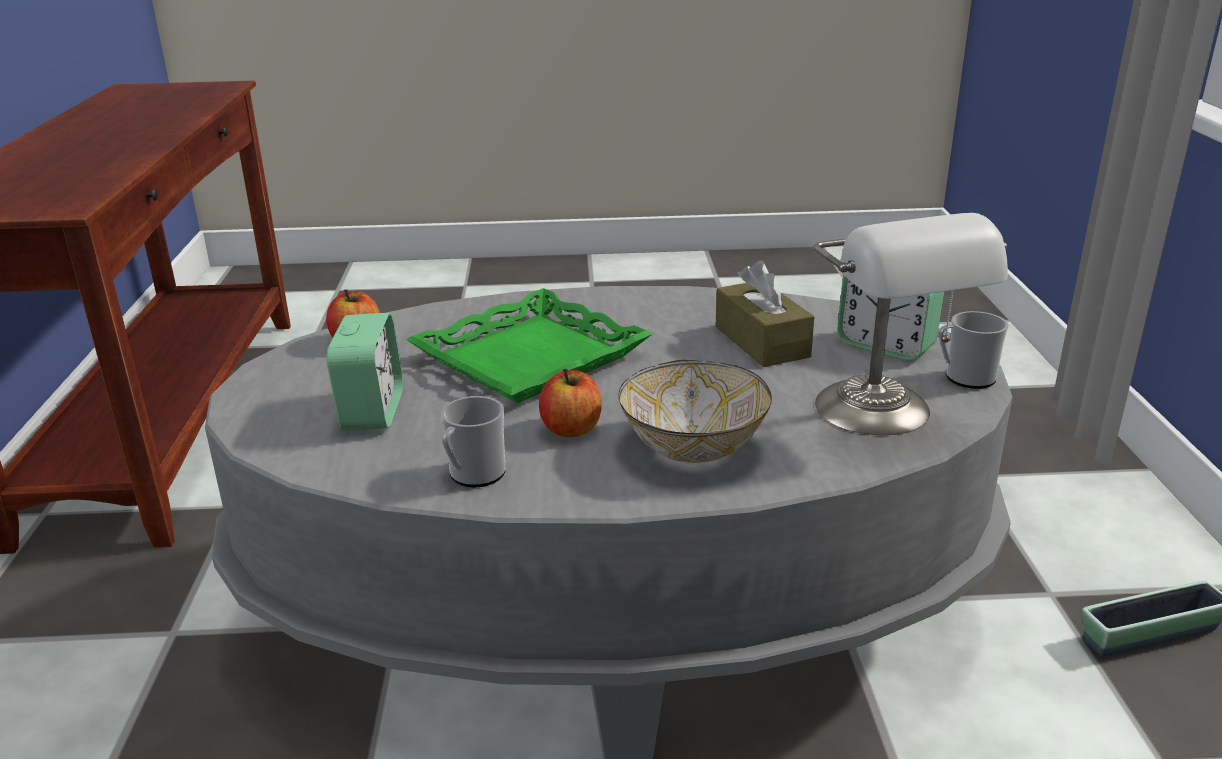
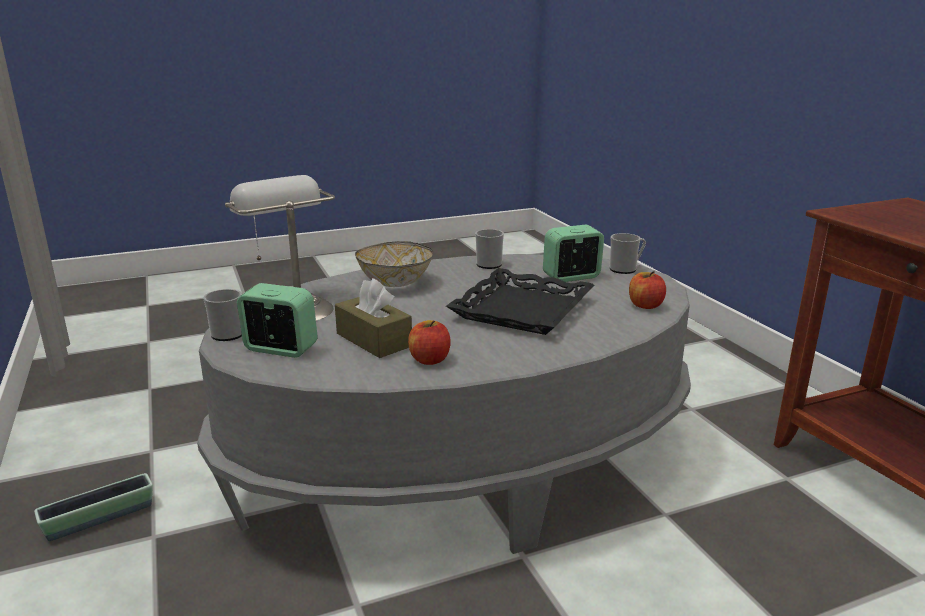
camera: 160 degrees right, 5 degrees down
(254, 415) = (625, 269): none -> mug
(372, 411) = (571, 277): alarm clock -> alarm clock turned 90 degrees clockwise
(529, 357) = (523, 310): green tray -> black tray
(571, 429) = (462, 282): apple -> apple (429, 359)

